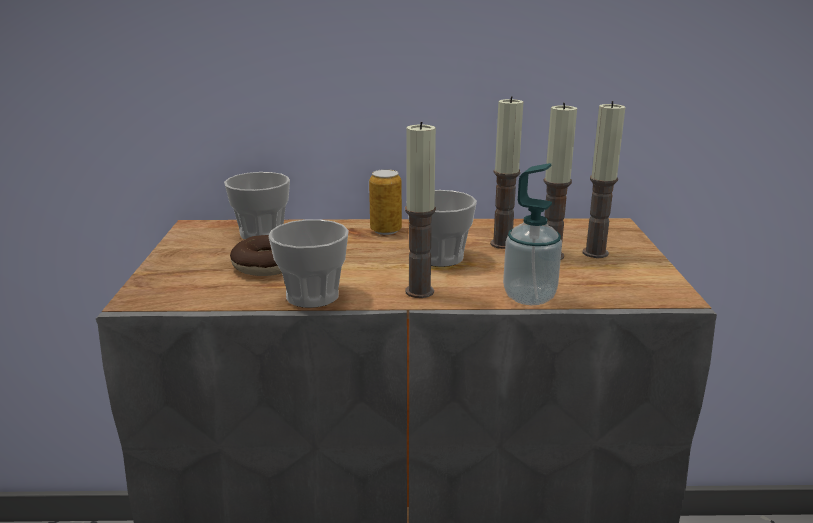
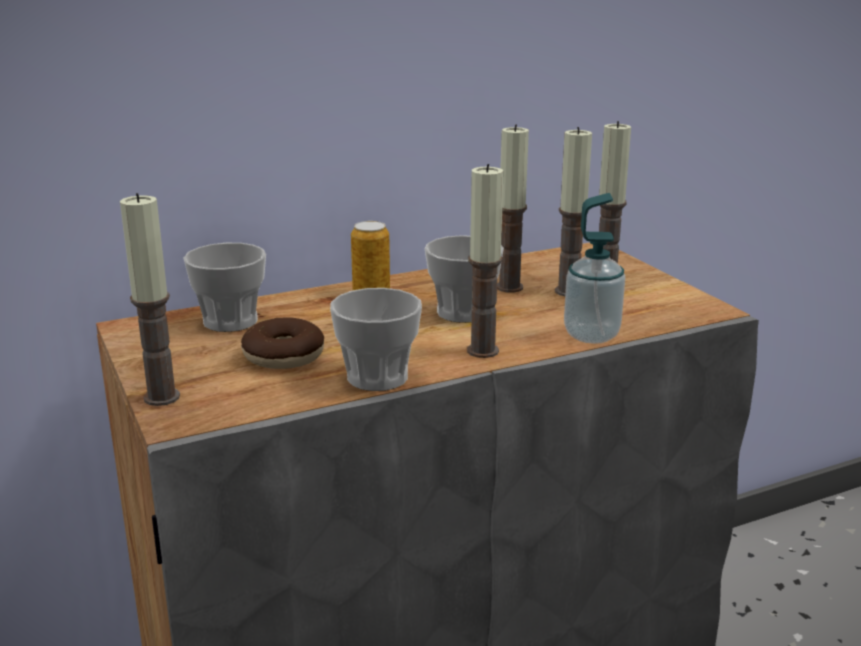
camera: 25 degrees left, 0 degrees up
(151, 279) = (162, 397): none -> candle

